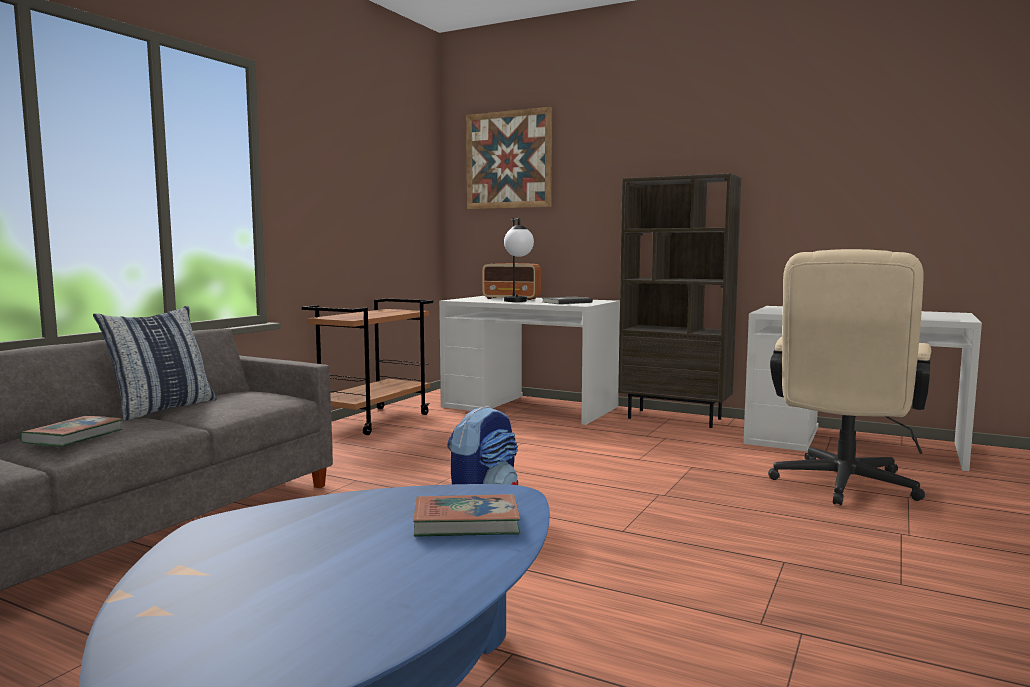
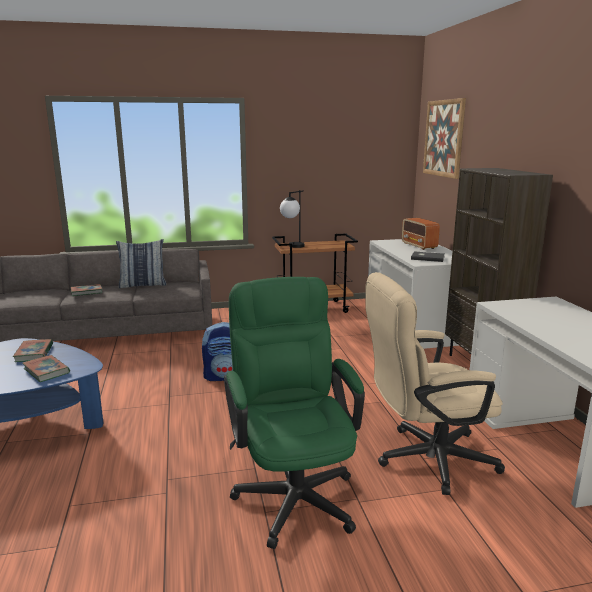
camera: 50 degrees right, 10 degrees up
(332, 520) = (34, 353): none -> book
(517, 301) = (402, 251): table lamp -> table lamp (292, 247)
(861, 557) = (293, 491): none -> green office chair

